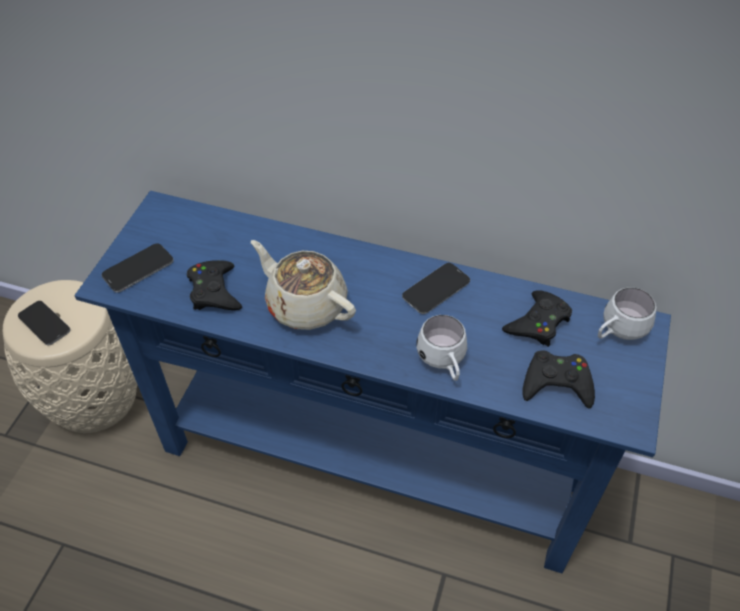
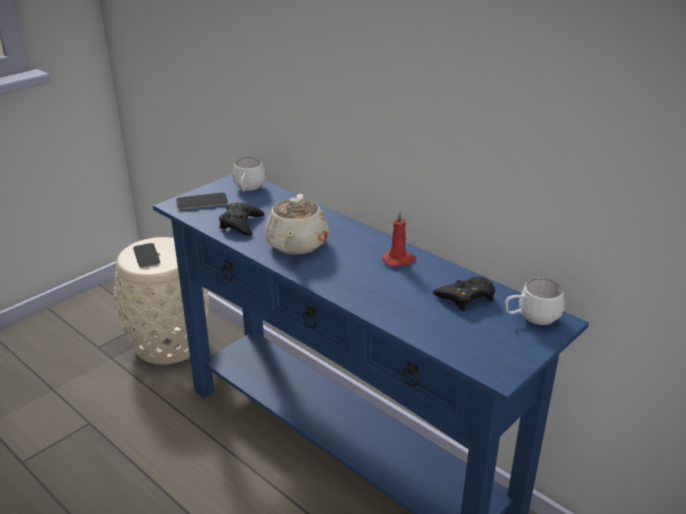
camera: 25 degrees right, 20 degrees down
(305, 304) = (296, 244): beige teapot -> beige teapot turned 150 degrees counterclockwise
(436, 289) = (399, 260): phone -> red candle
(443, 363) = (372, 298): white mug -> white mug (248, 190)
(556, 383) = (454, 333): black game controller -> none

